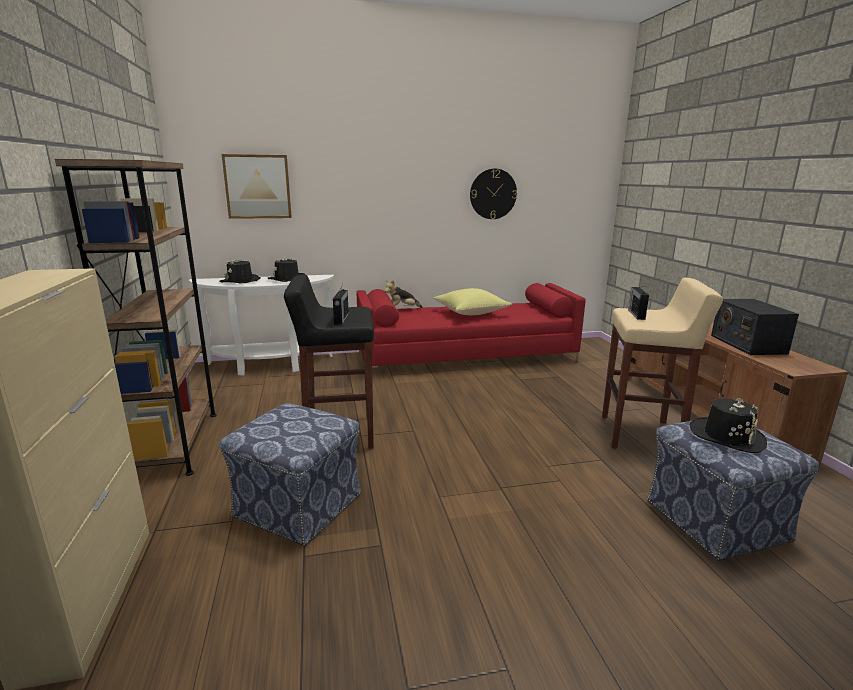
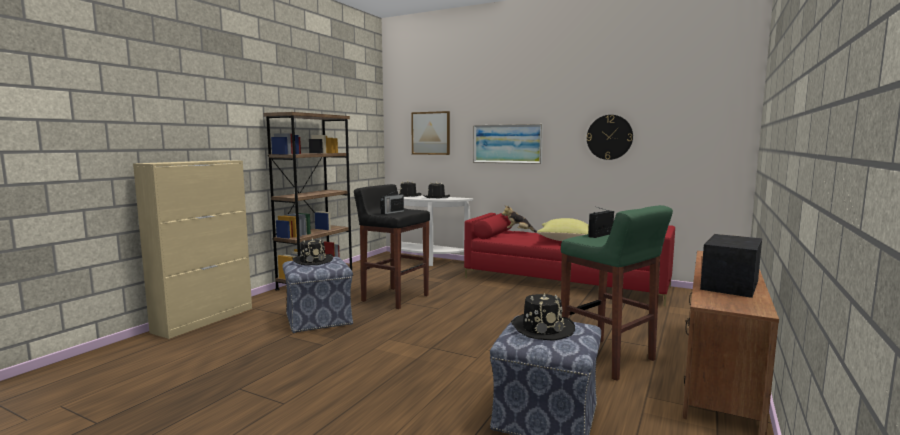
camera: 40 degrees right, 10 degrees down
(279, 423) = (313, 261): none -> black hat
(374, 202) = (507, 144): none -> picture
(641, 435) = (608, 359): beige stool -> green stool

